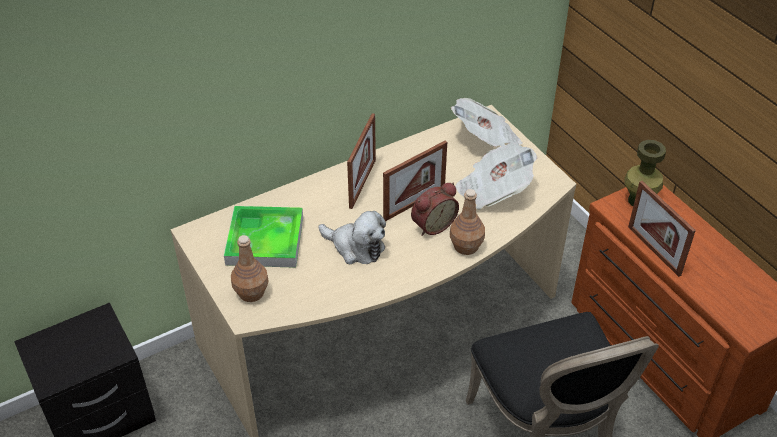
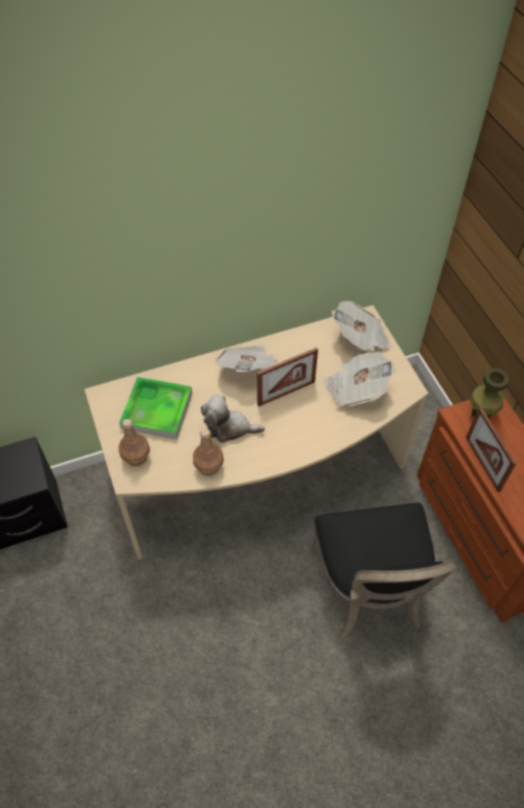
camera: 10 degrees right, 10 degrees up
(355, 247) = (229, 427): plush toy -> plush toy turned 150 degrees clockwise
(362, 183) = (247, 368): picture frame -> newspaper
(432, 224) = (297, 415): alarm clock -> none
(466, 246) = (320, 440): brown bottle -> brown bottle (209, 466)

